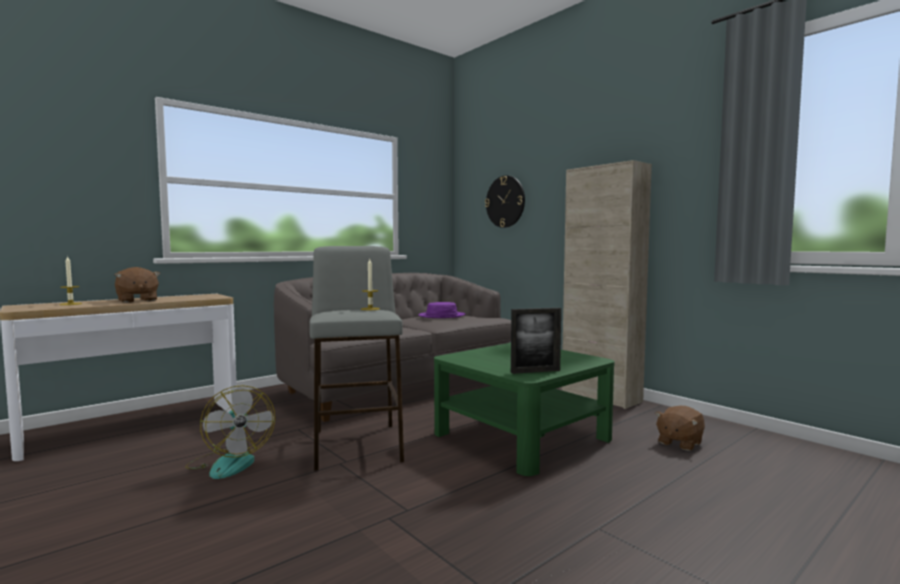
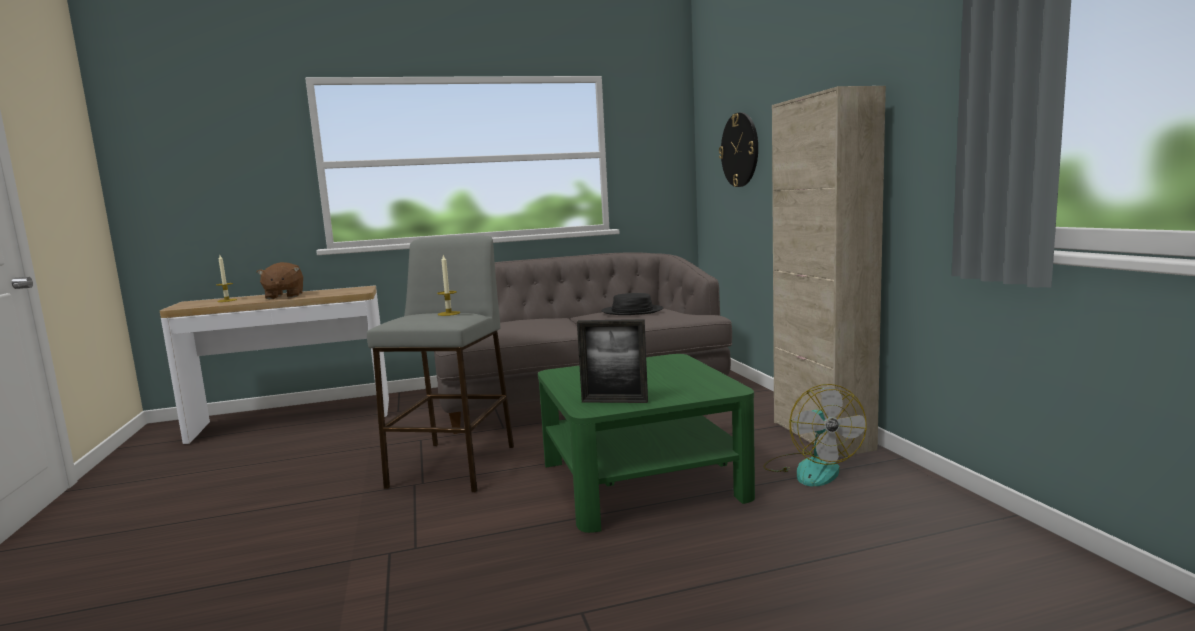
camera: 25 degrees right, 5 degrees up
(230, 462) = (326, 468): fan -> fan (811, 469)
(441, 316) = (632, 311): purple hat -> black hat
(679, 443) = (847, 519): brown plush toy -> none

